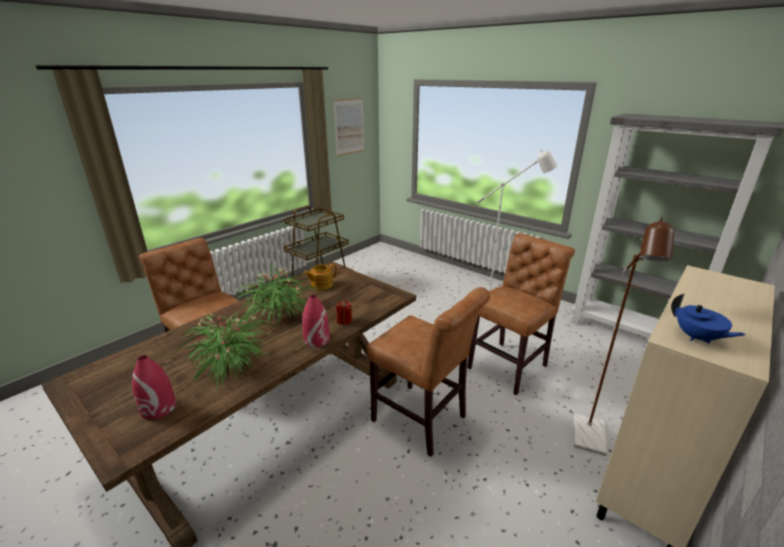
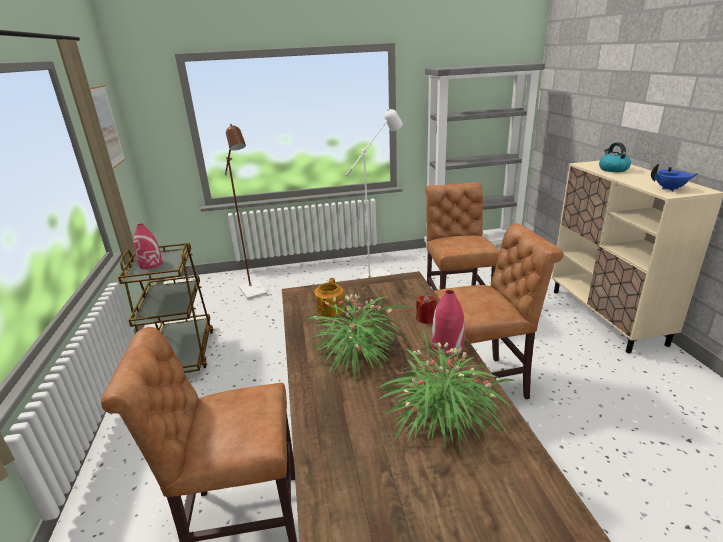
camera: 50 degrees left, 0 degrees up
(158, 408) = (501, 505): red vase -> red vase (151, 264)
(589, 442) = (562, 320): brown floor lamp -> brown floor lamp (255, 293)
(715, 291) = (612, 169): none -> kettle

